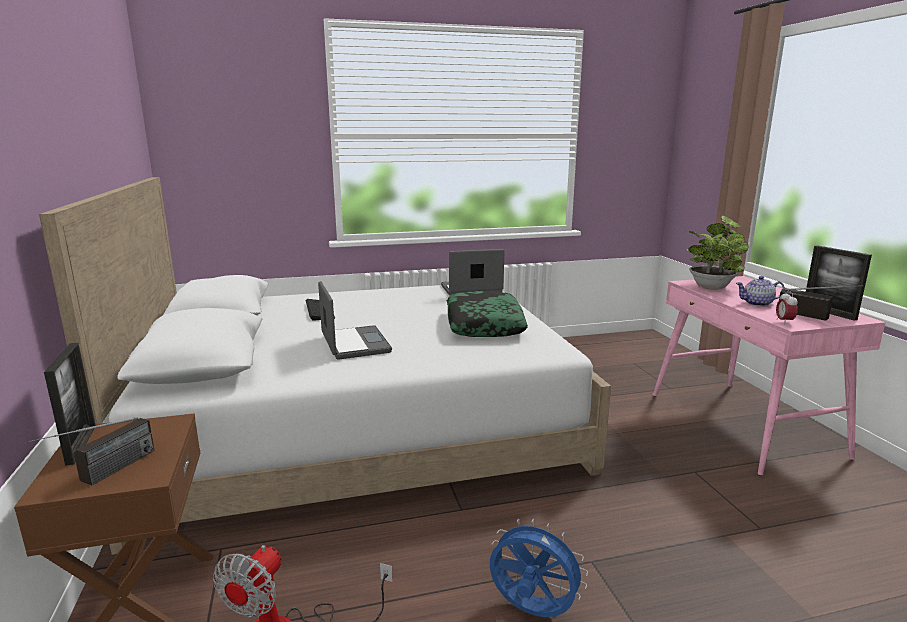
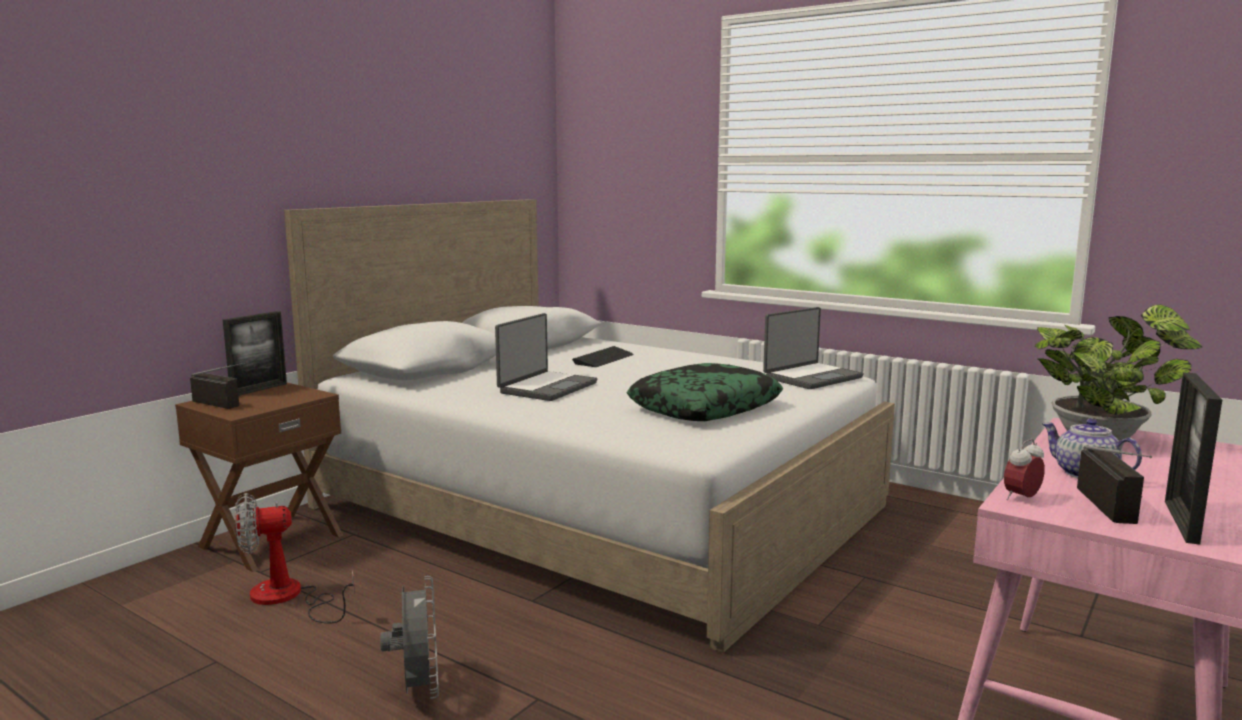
camera: 50 degrees right, 5 degrees down
(102, 475) = (227, 405): radio -> radio turned 135 degrees counterclockwise
(471, 289) = (811, 377): laptop -> laptop turned 105 degrees clockwise
(531, 611) = (418, 689): blue fan -> grey fan

